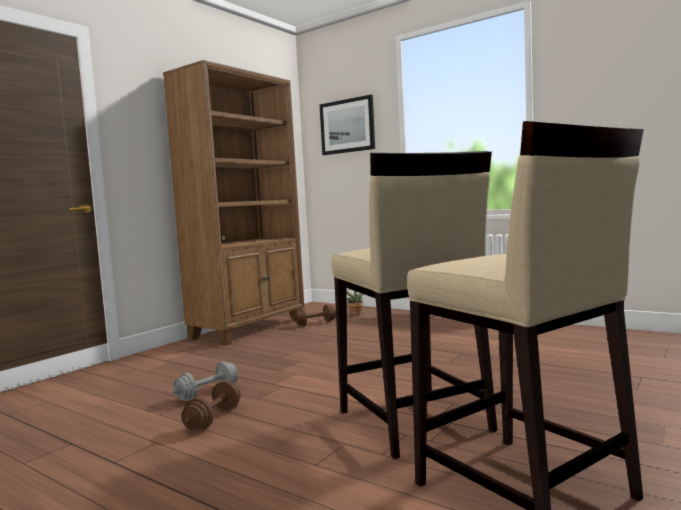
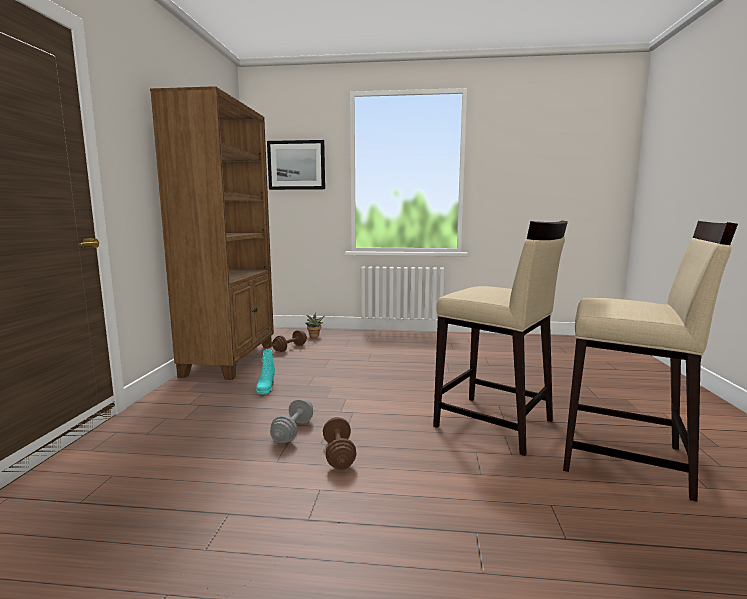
camera: 30 degrees left, 5 degrees up
(240, 356) = (266, 388): none -> turquoise boot

